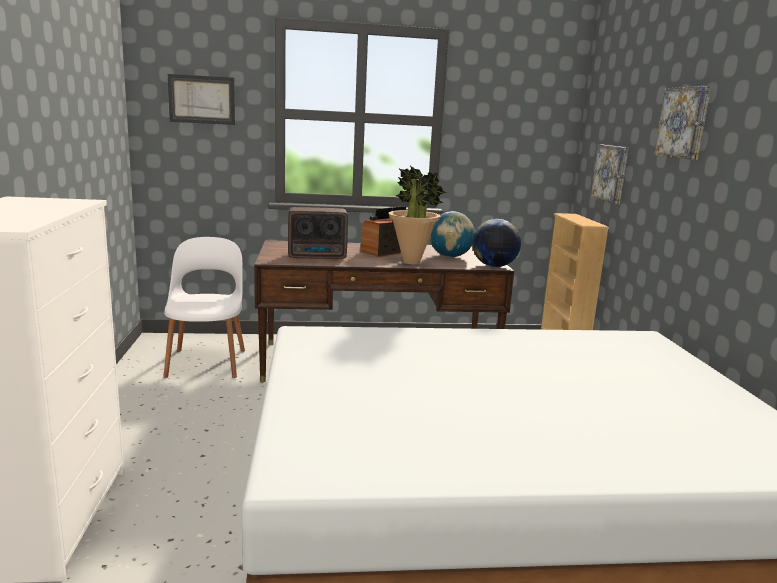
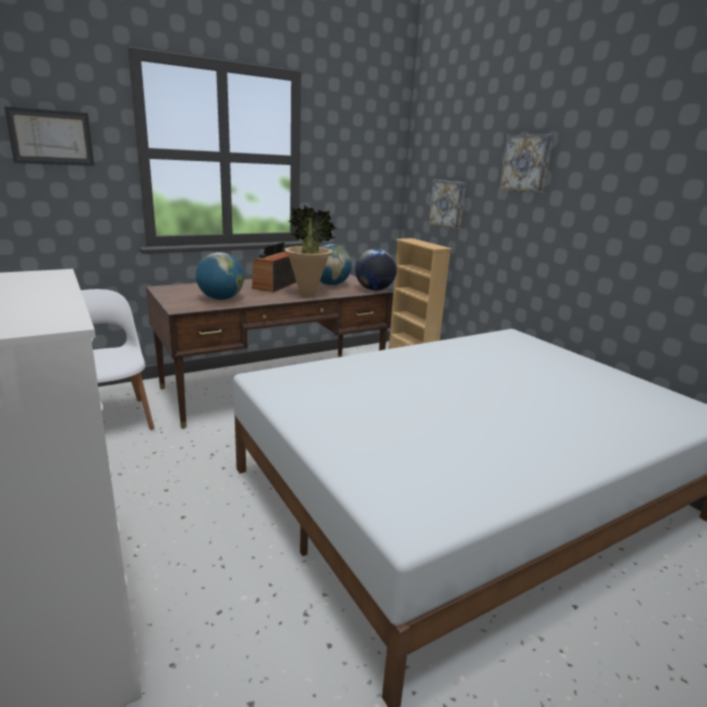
camera: 25 degrees left, 5 degrees up
(318, 257) = (221, 299): radio -> globe

